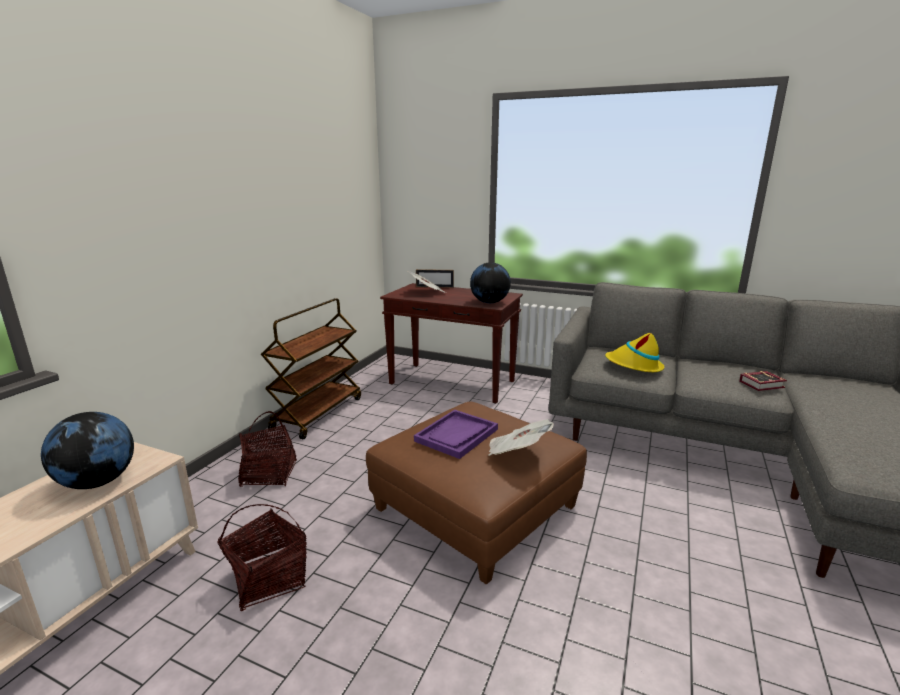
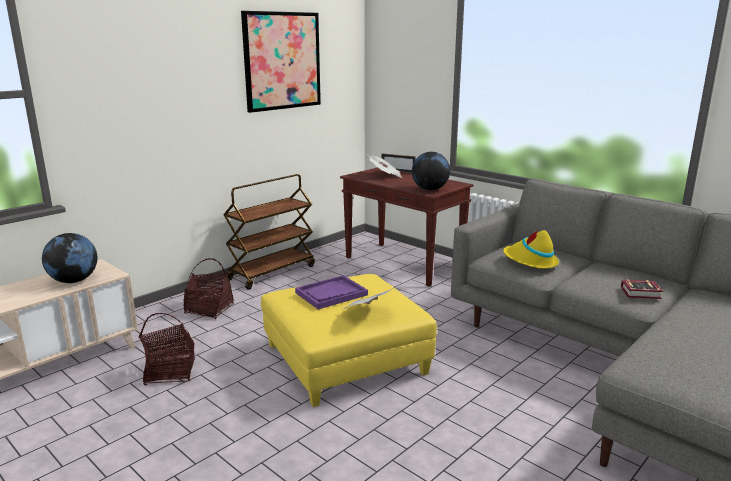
camera: 20 degrees right, 0 degrees up
(307, 168) = (282, 61): none -> picture
(475, 506) = (345, 358): brown ottoman -> yellow ottoman

